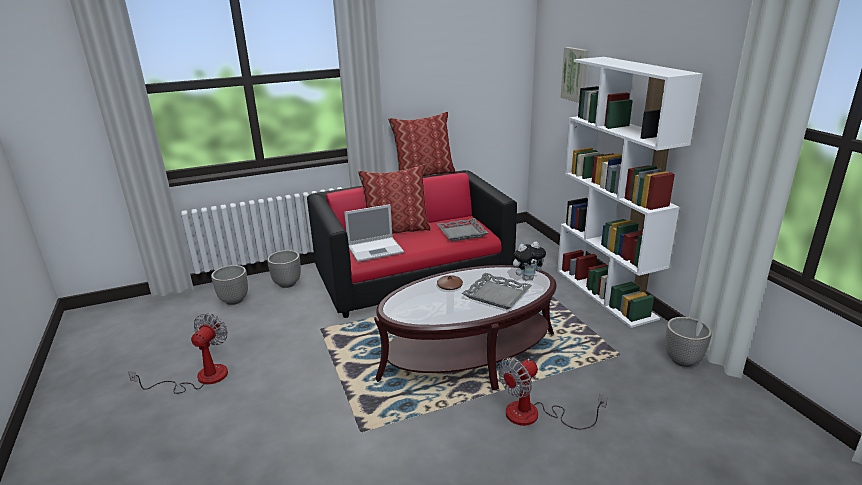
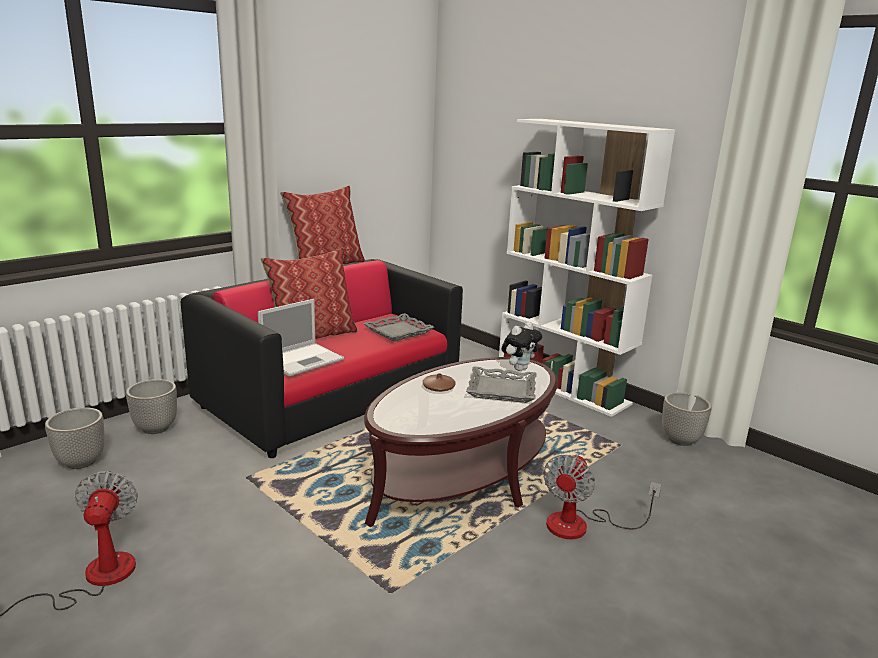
camera: 25 degrees left, 5 degrees down
(575, 74) = (499, 141): picture -> none

